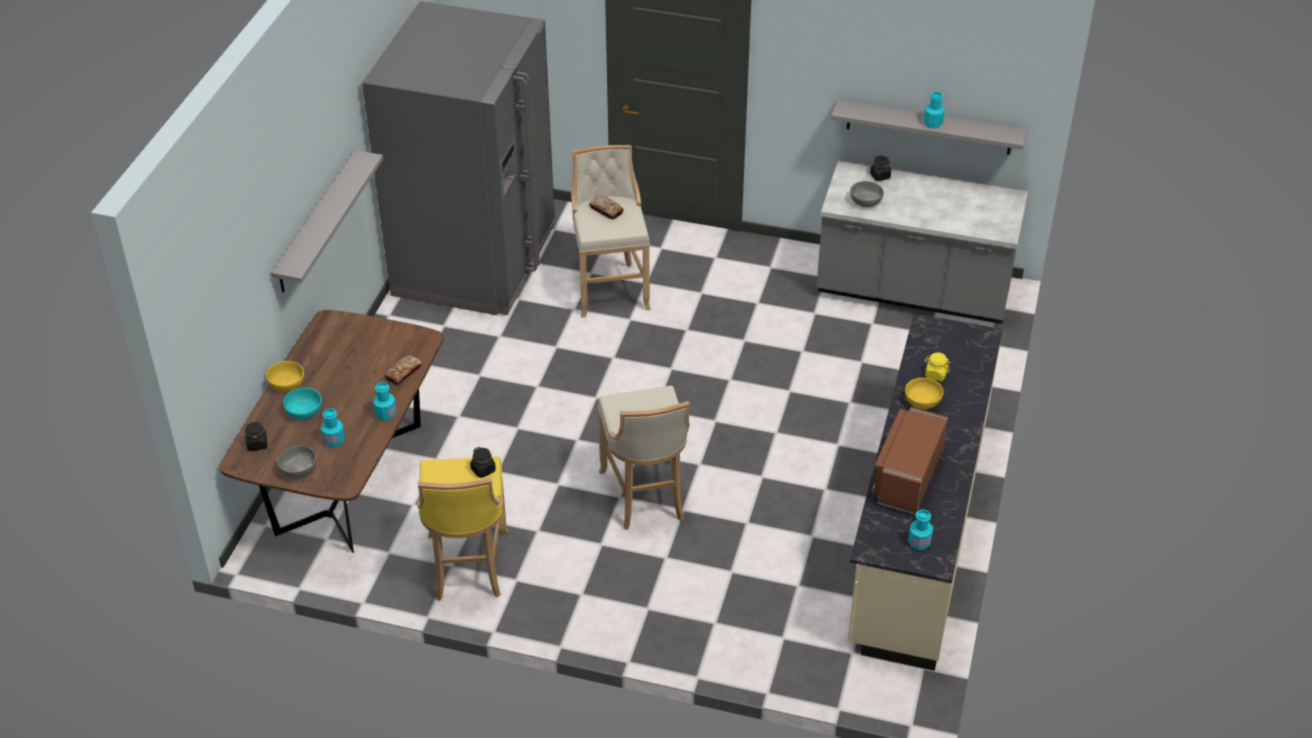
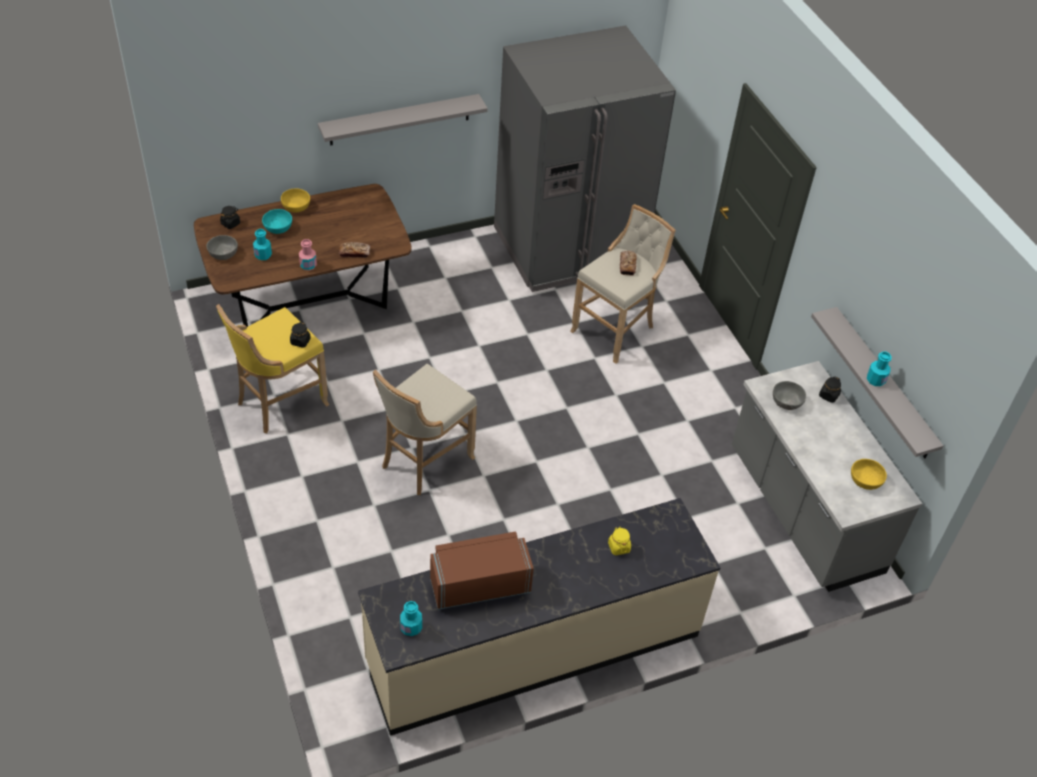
camera: 50 degrees right, 5 degrees up
(385, 414) = (308, 265): turquoise bottle -> pink bottle
(922, 401) = (578, 553): yellow bowl -> yellow bowl (865, 480)

